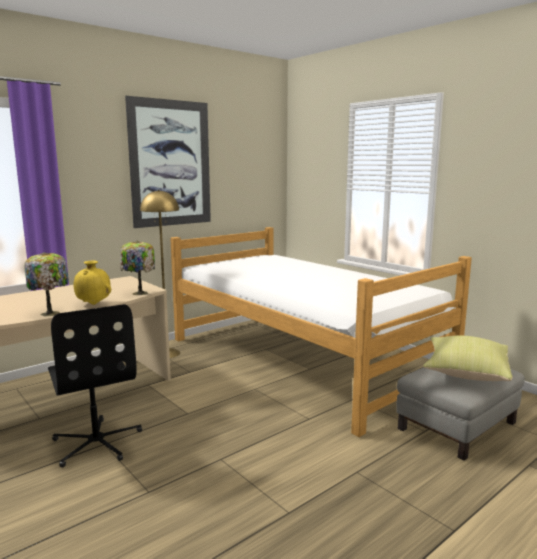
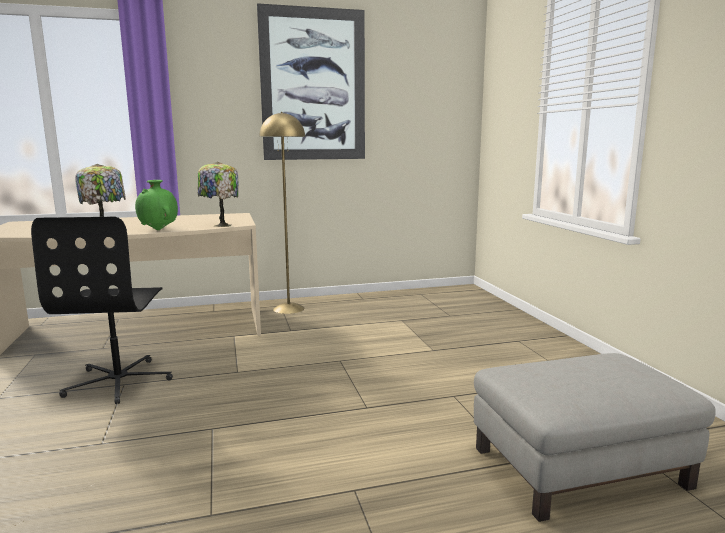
camera: 25 degrees right, 0 degrees up
(94, 304) = (159, 230): yellow vase -> green vase
(301, 359) = (435, 337): bed -> none
(465, 373) = (587, 379): yellow pillow -> none

